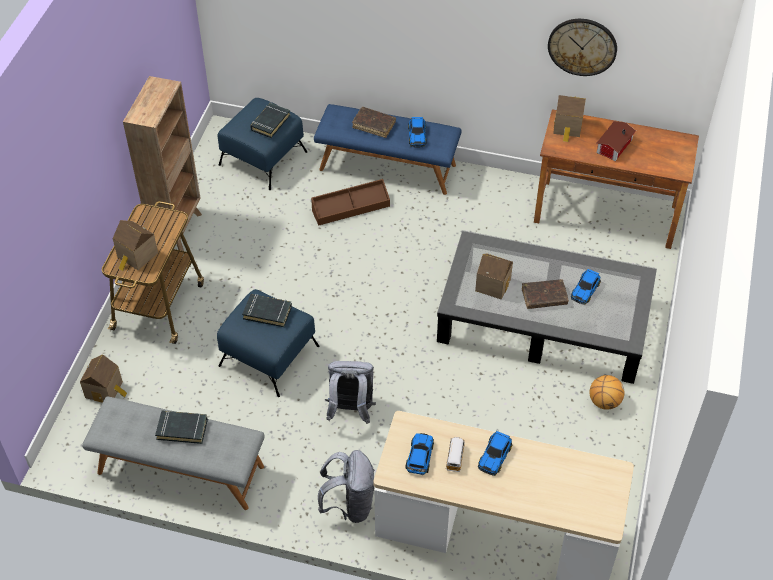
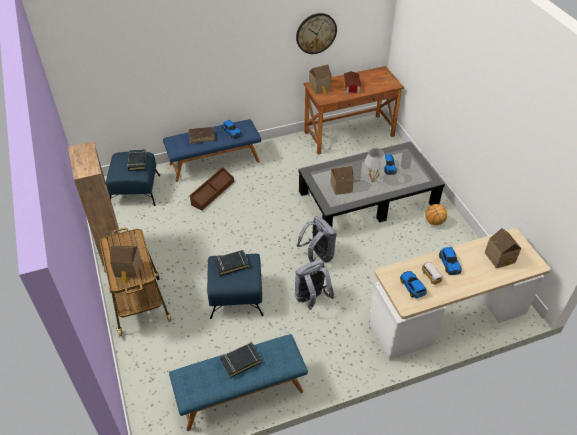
camera: 35 degrees left, 5 degrees down
(106, 390) = (147, 375): toy house -> toy house (500, 257)
(180, 470) = (241, 394): grey bench -> blue bench
(349, 504) = (359, 351): grey backpack -> grey backpack (318, 256)
(544, 297) = (372, 180): brown book -> white table lamp

